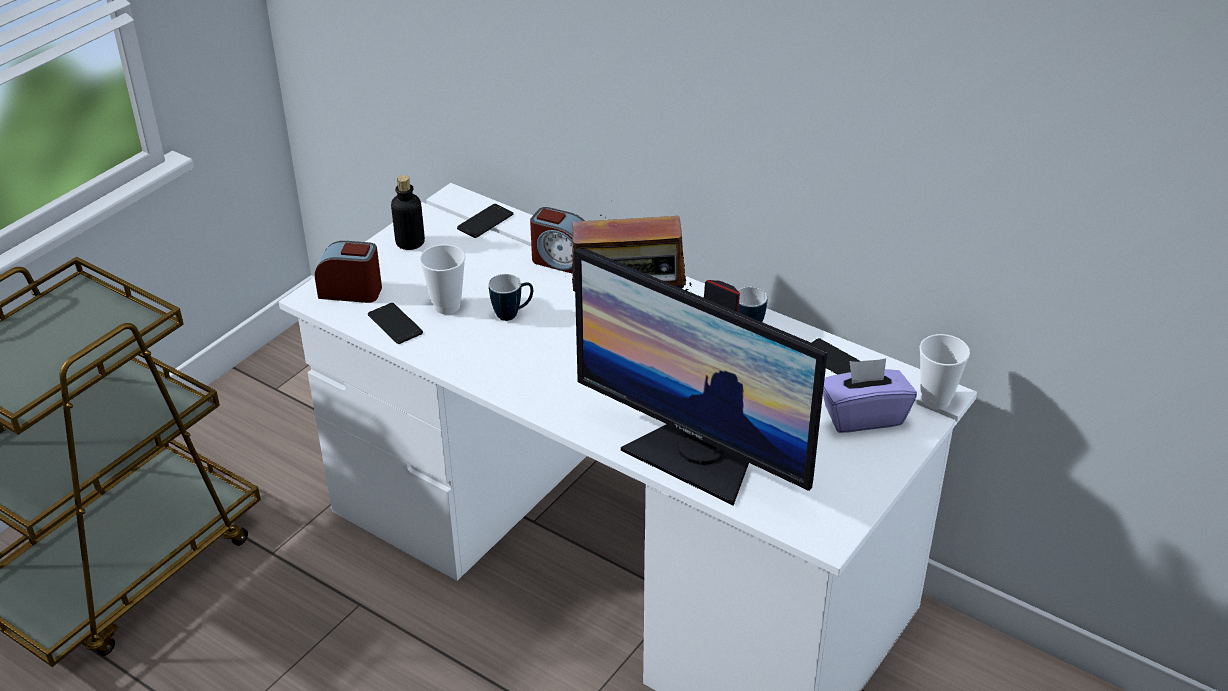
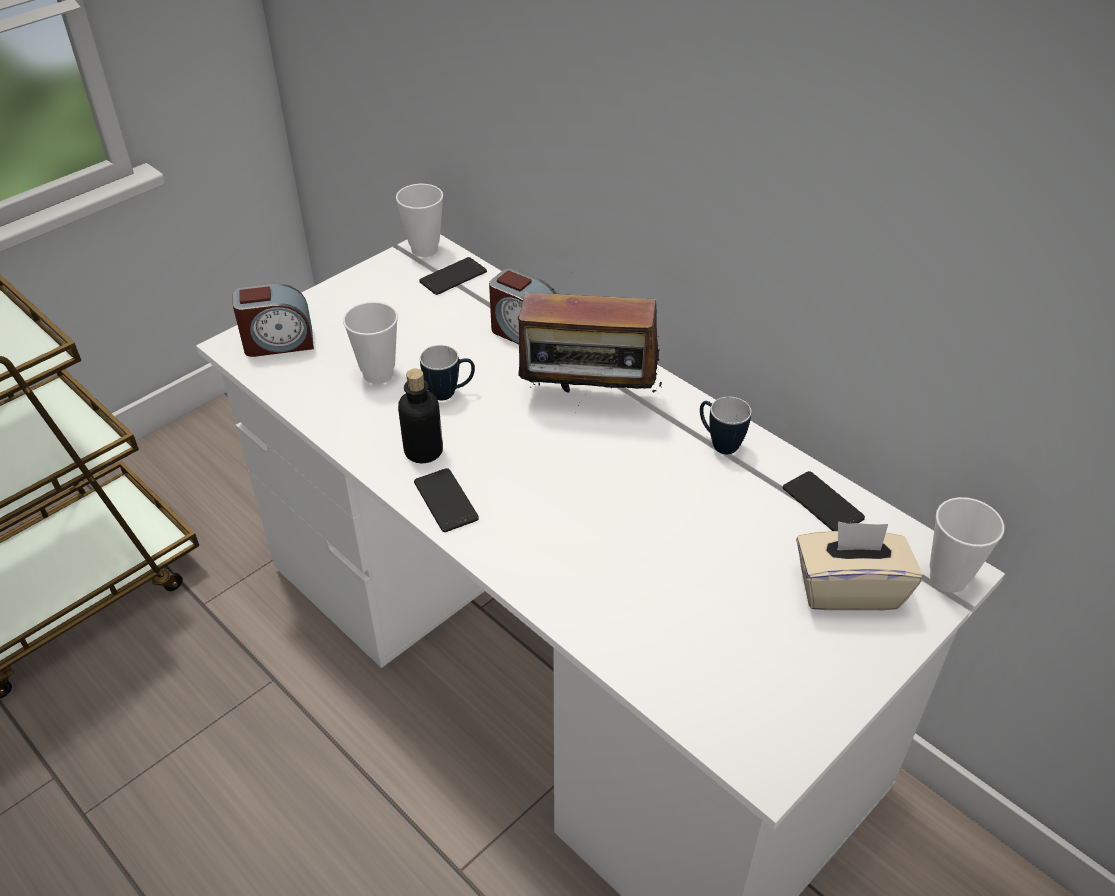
camera: 10 degrees right, 5 degrees up
(351, 291) = (278, 342): alarm clock -> alarm clock turned 150 degrees clockwise
(395, 324) = (313, 389): phone -> phone (446, 500)
(410, 242) = (363, 292): bottle -> bottle (423, 451)
(452, 201) = (424, 249): none -> cup
(695, 458) = (618, 618): monitor -> none
(863, 416) = (848, 588): purple tissue box -> beige tissue box

